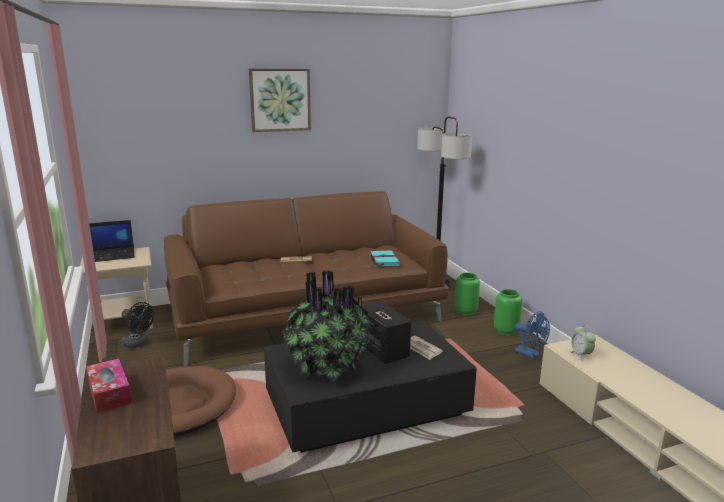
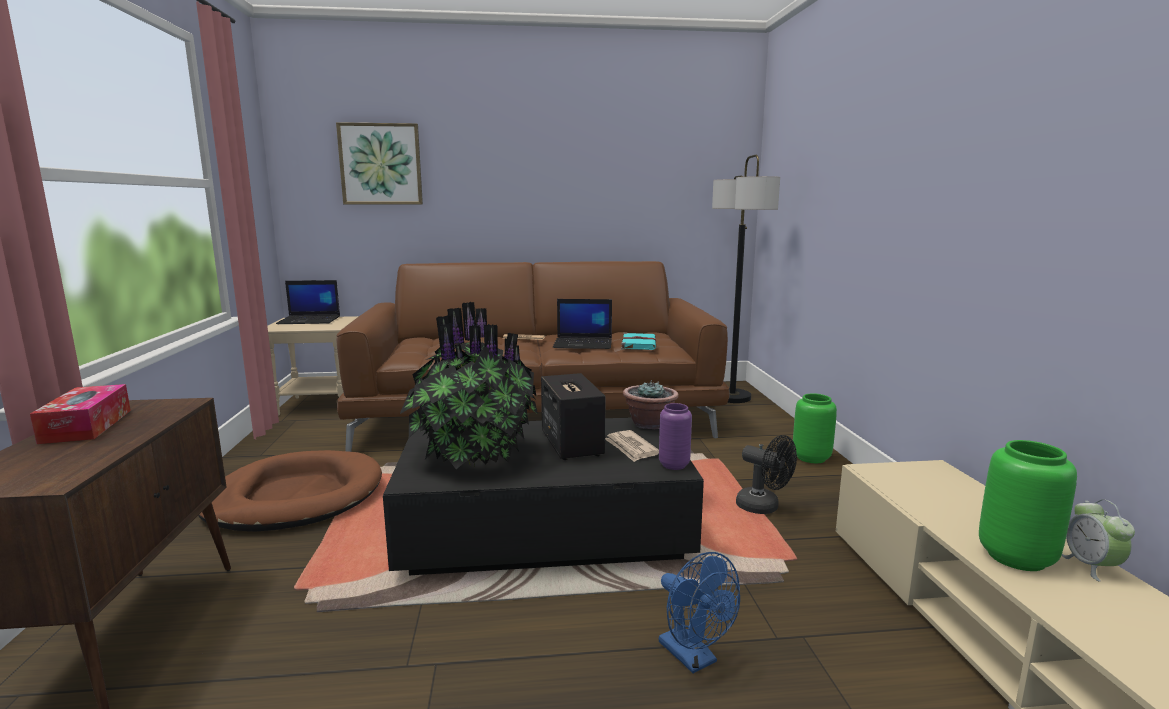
camera: 15 degrees right, 5 degrees down
(138, 344) = (315, 427): black fan -> black fan (764, 508)
(280, 100) = (527, 139): picture -> picture (381, 164)
(345, 263) = (584, 344): none -> laptop
(421, 328) = (649, 424): none -> potted plant
(454, 359) = (674, 465): none -> purple vase
(465, 311) = (760, 430): green vase -> green vase (1016, 557)
(530, 355) = (838, 492): blue fan -> blue fan (694, 658)
(581, 355) = (902, 484): alarm clock -> alarm clock (1091, 567)

